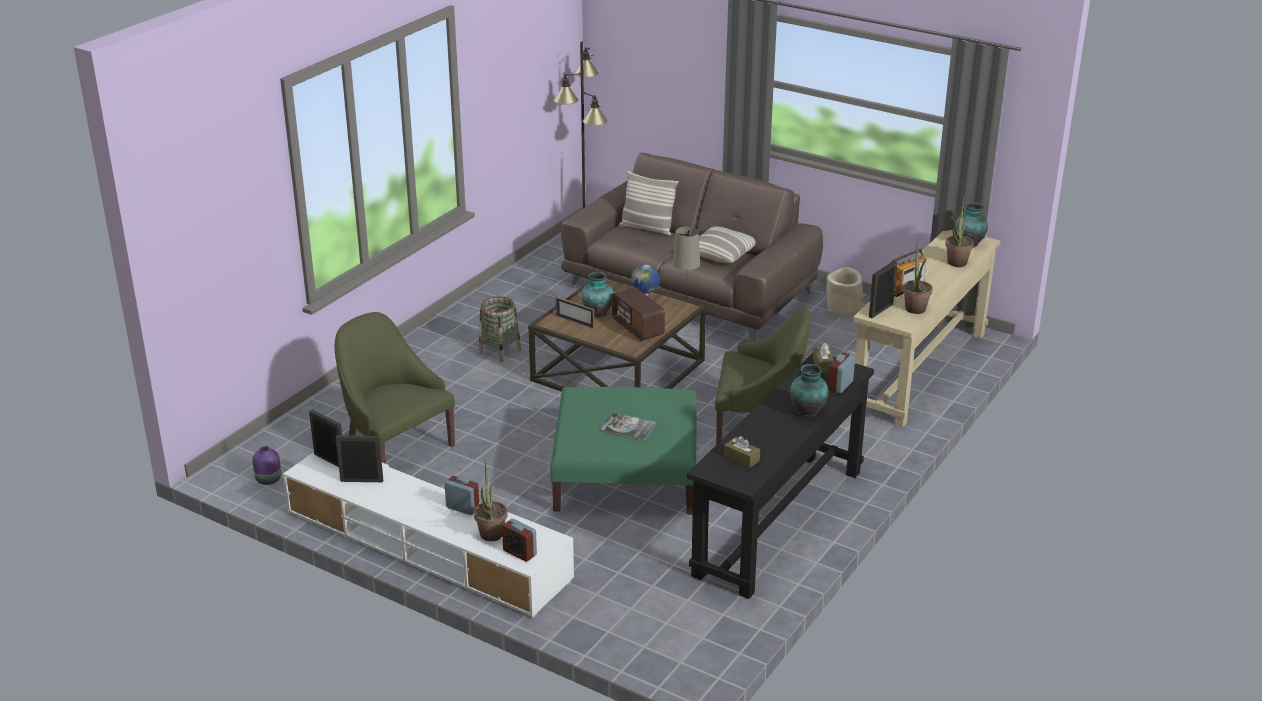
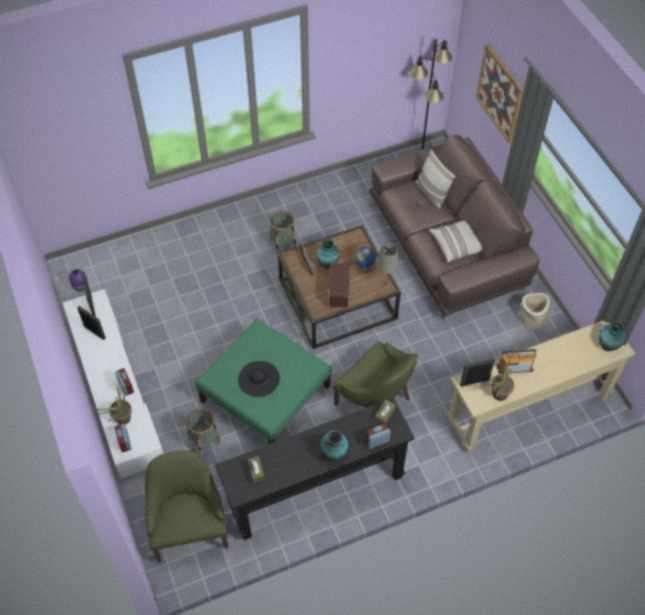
camera: 35 degrees right, 25 degrees up
(395, 449) = (160, 298): green armchair -> green armchair (189, 527)
(598, 541) = (204, 440): none -> basket
(628, 428) = (258, 379): book -> black hat
(678, 79) = (499, 94): none -> picture
(955, 264) = (574, 362): potted plant -> none

